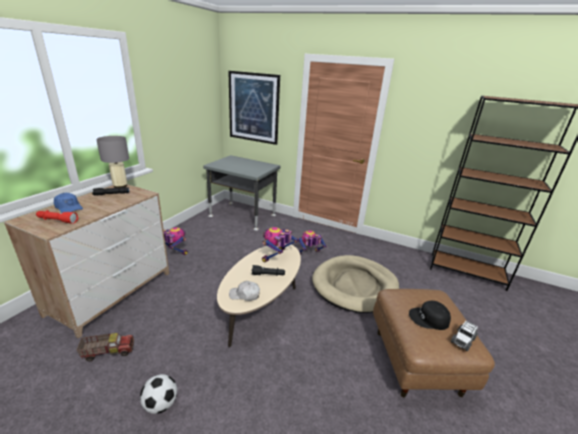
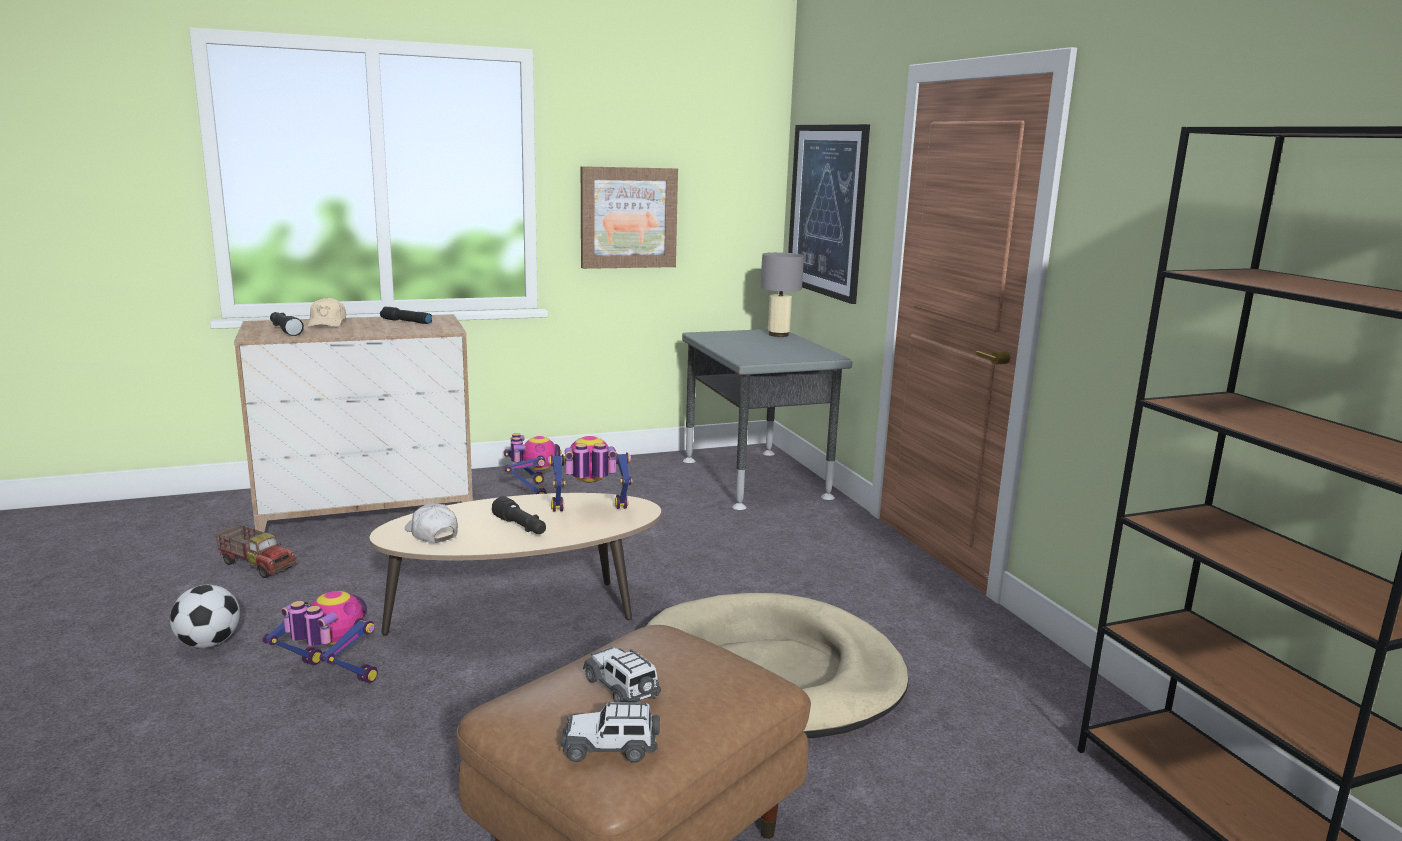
camera: 45 degrees right, 10 degrees down
(57, 221) = (285, 330): red flashlight -> black flashlight
(69, 207) = (327, 323): blue cap -> beige cap
(120, 186) = (440, 317): grey table lamp -> grey table lamp (778, 335)
(174, 118) = (628, 217): none -> picture
(309, 254) = (772, 585): toy robot -> toy robot (330, 677)
(429, 319) = (622, 688): black cap -> toy car

